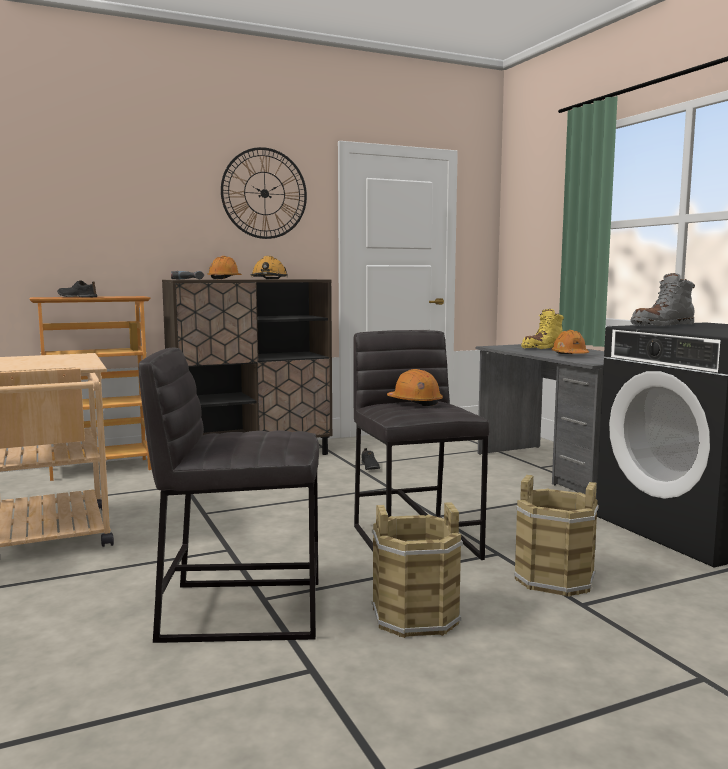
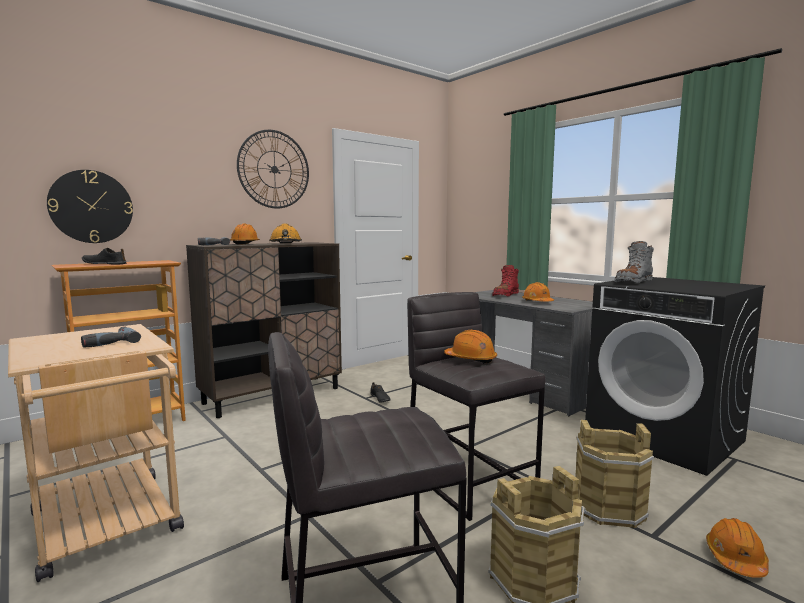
camera: 15 degrees left, 0 degrees up
(57, 362) = (109, 342): none -> power drill
(69, 238) = (91, 207): none -> wall clock
(542, 348) = (505, 295): yellow boot -> red boot
(660, 631) = (736, 559): none -> orange hard hat

